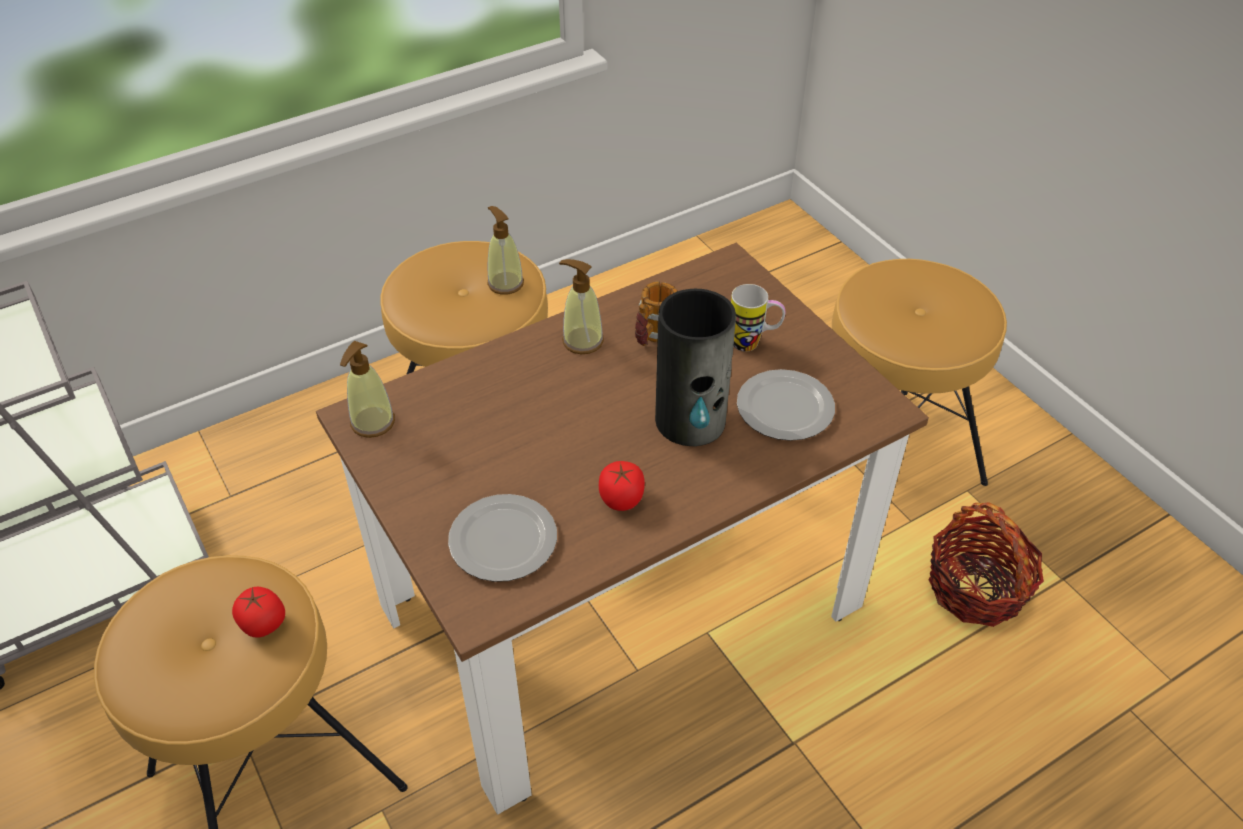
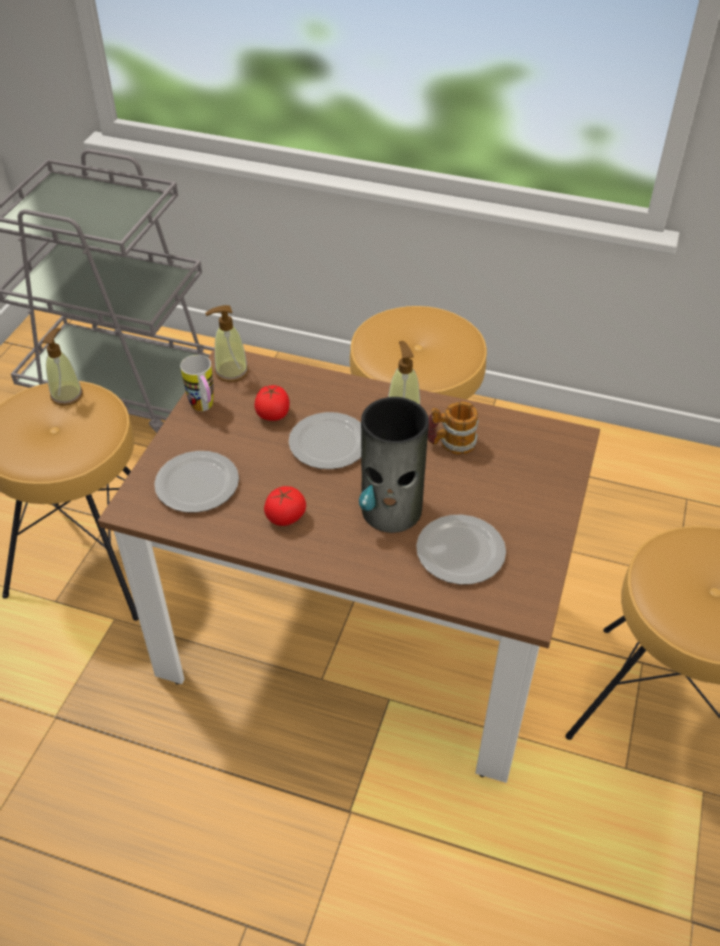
camera: 50 degrees right, 0 degrees up
(263, 623) = (81, 439): tomato -> tomato (273, 414)
(505, 283) = (445, 358): soap dispenser -> soap dispenser (67, 395)
(561, 410) = (330, 443): none -> plate
(753, 344) = (504, 498): mug -> mug (204, 409)
(976, 588) = (610, 856): basket -> none

